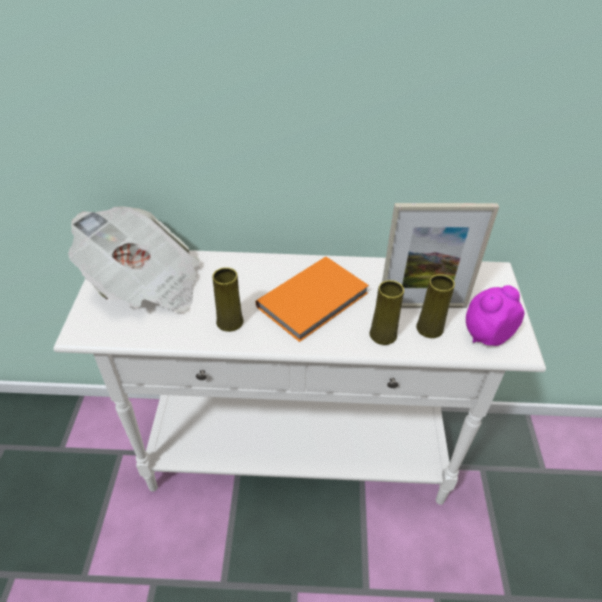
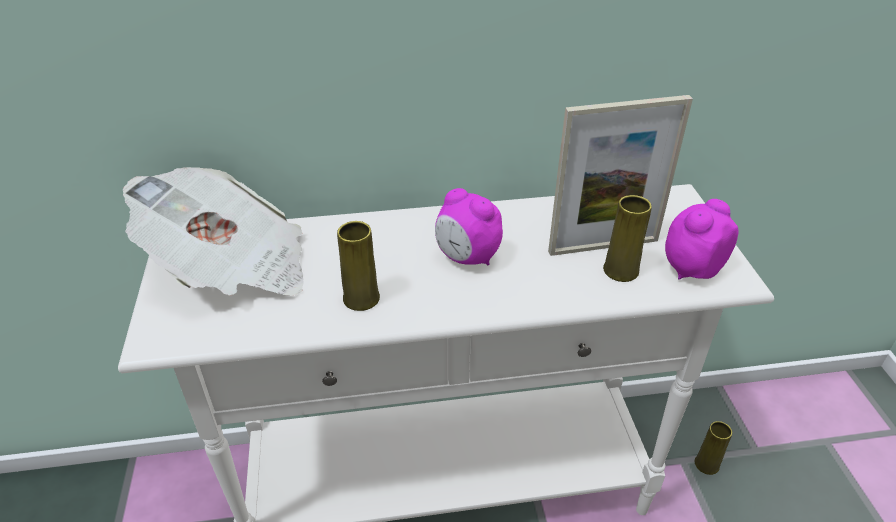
camera: 10 degrees left, 5 degrees down
(315, 300) = (467, 258): orange book -> alarm clock
(383, 335) = (565, 286): yellow vase -> yellow vase (706, 464)

